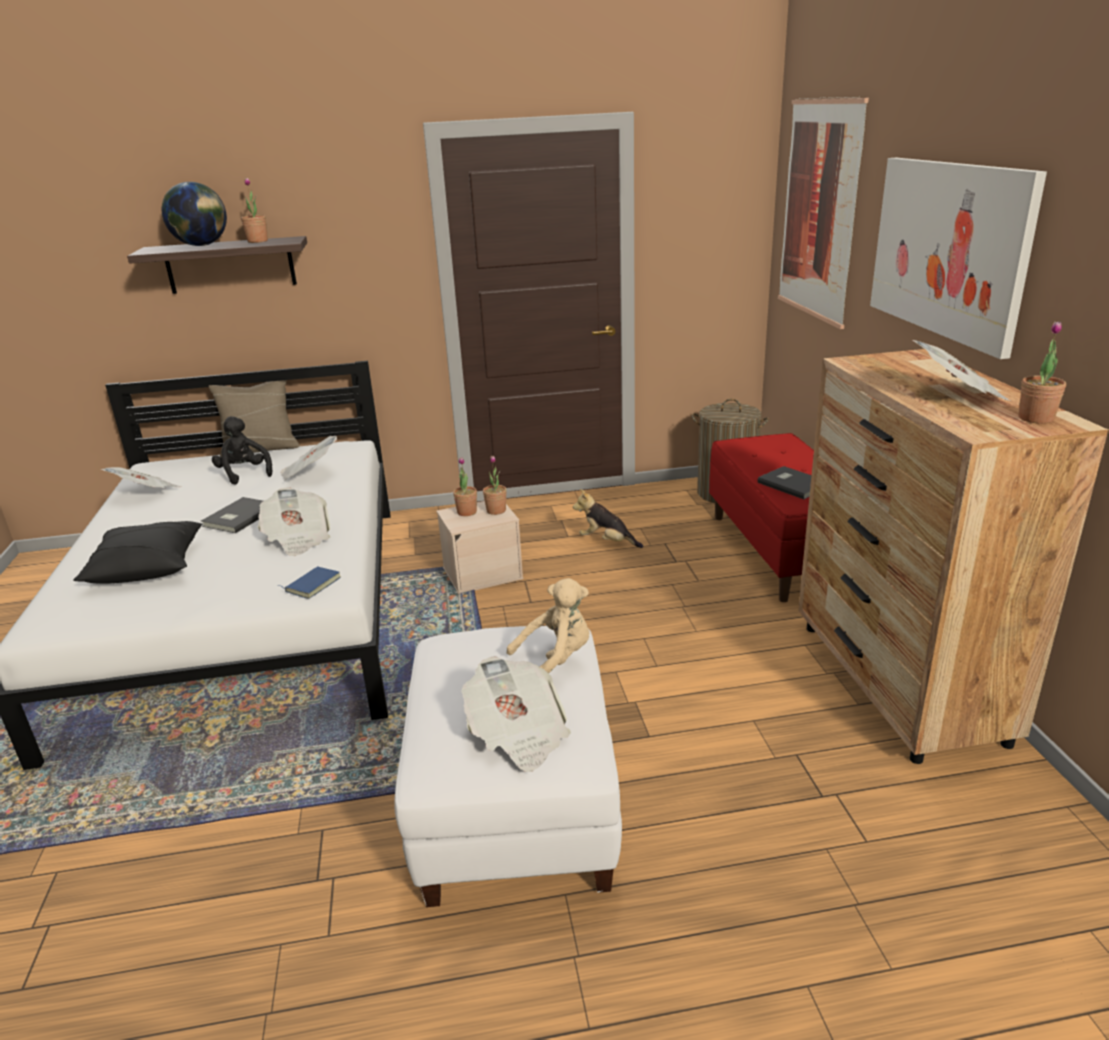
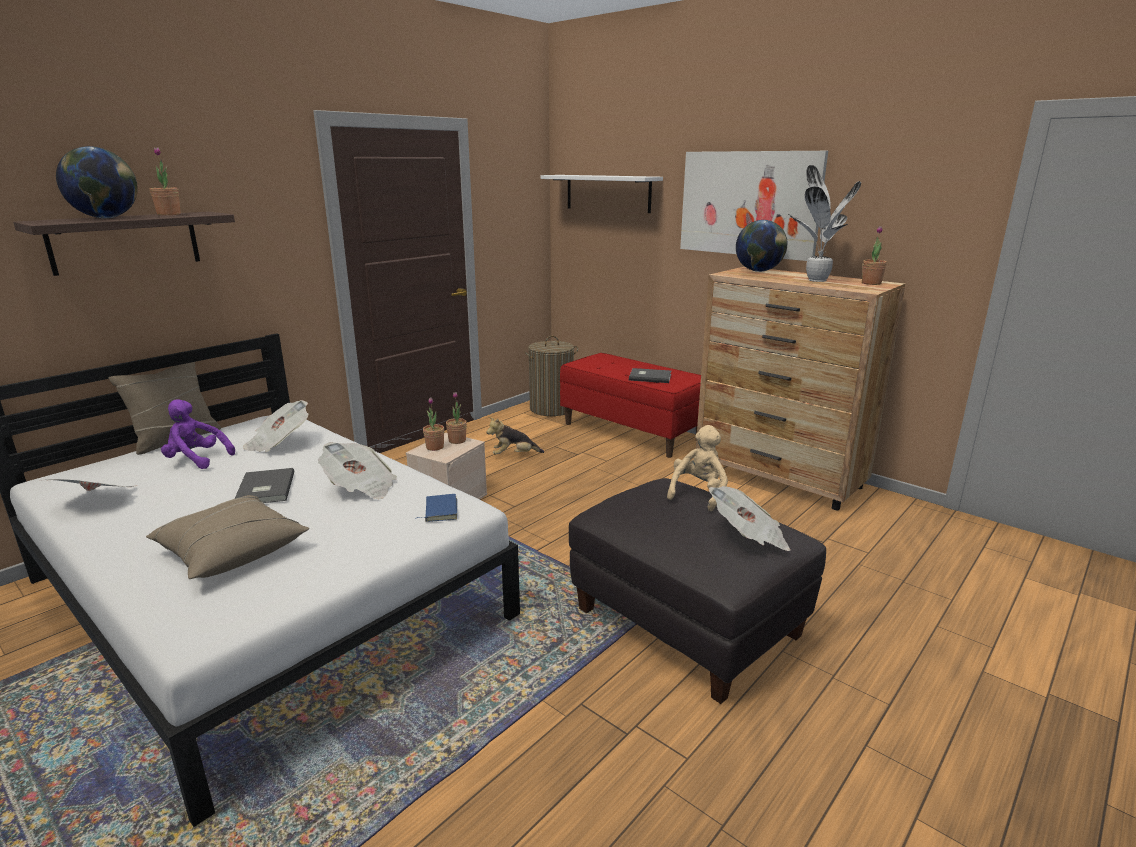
camera: 40 degrees left, 5 degrees down
(147, 567) = (231, 552): black pillow -> beige pillow
(244, 474) = (196, 460): black plush toy -> purple plush toy
(515, 807) = (687, 623): white ottoman -> black ottoman
(819, 210) = (607, 193): picture -> white shelf
(915, 362) = (758, 271): none -> globe
(957, 395) = (816, 280): newspaper -> potted plant

